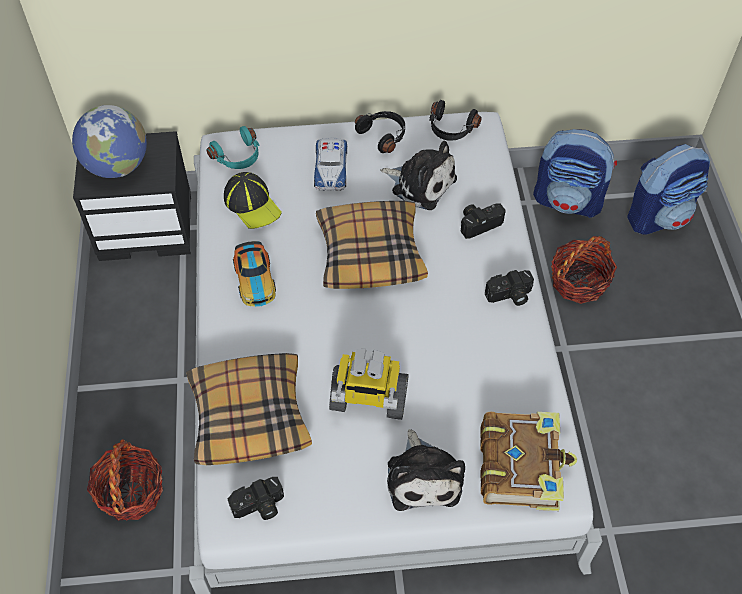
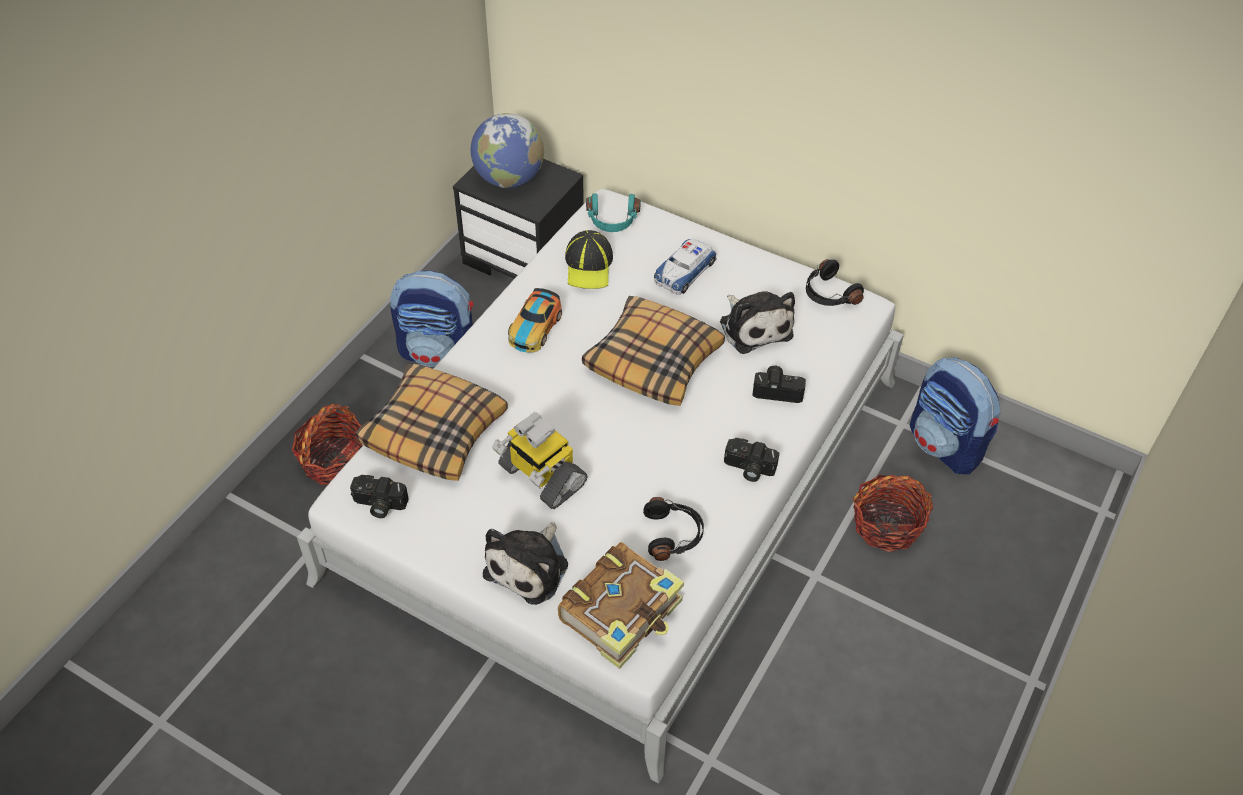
camera: 35 degrees right, 5 degrees down
(383, 135) = (758, 267): black headphones -> black headphones (673, 535)
(658, 216) = (1034, 513): backpack -> backpack (439, 352)

